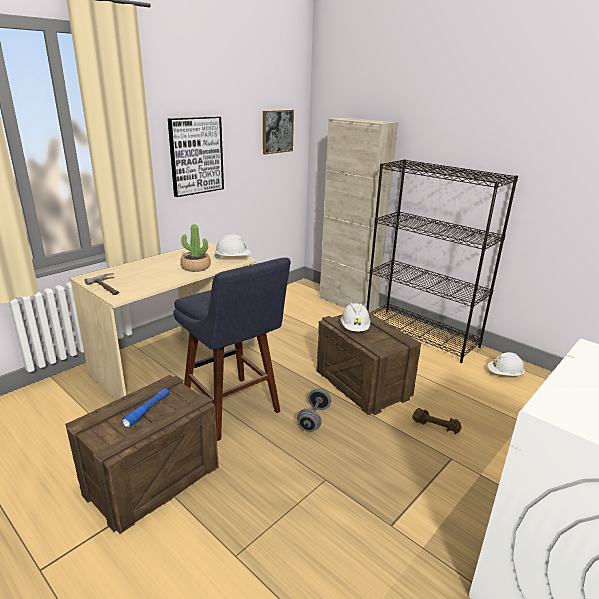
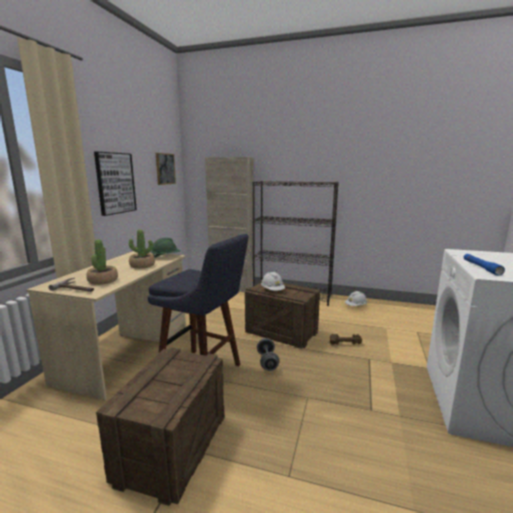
camera: 25 degrees left, 10 degrees down
(139, 282) = (103, 281): none -> potted plant
(147, 410) = (169, 378): blue flashlight -> blue flashlight (481, 268)
(233, 258) = (166, 257): white hard hat -> green hard hat

